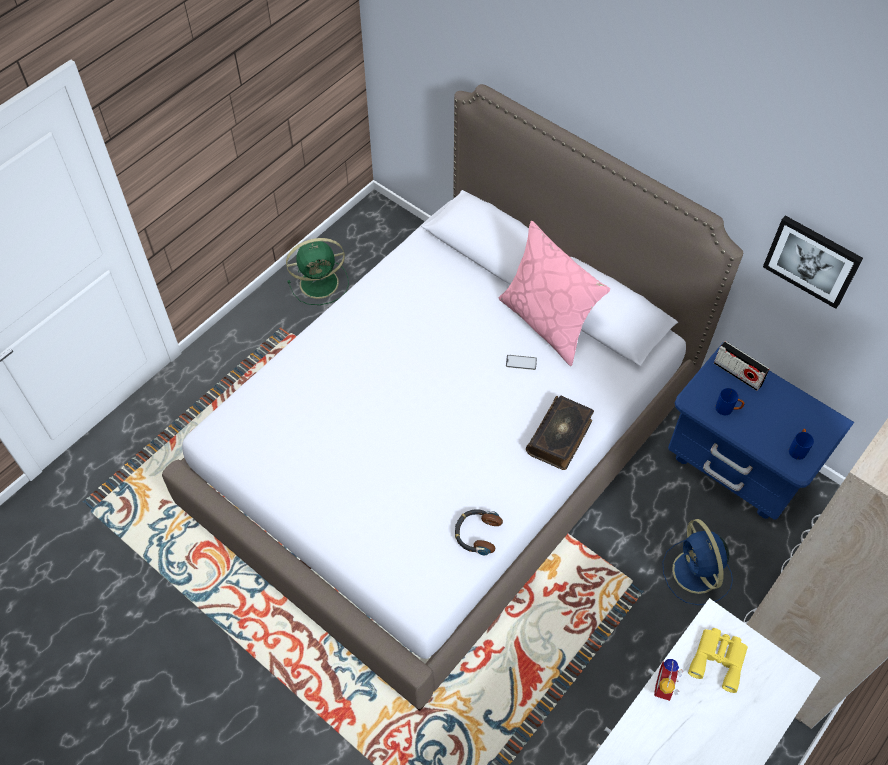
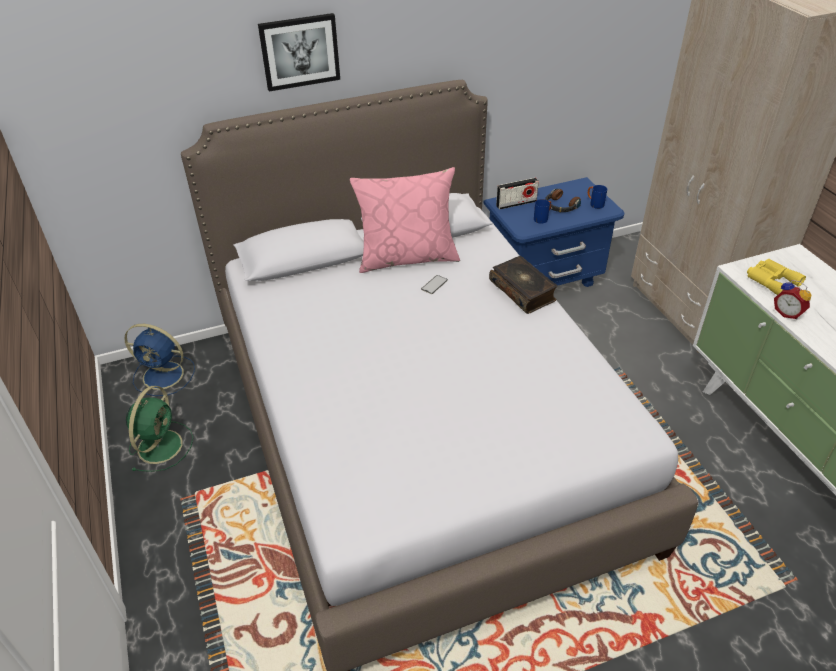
camera: 60 degrees left, 15 degrees down
(477, 533) = (588, 372): headphones -> headphones (560, 206)
(696, 574) = (618, 334): blue fan -> blue fan (165, 375)
(812, 260) = (525, 67): picture -> picture (299, 51)

